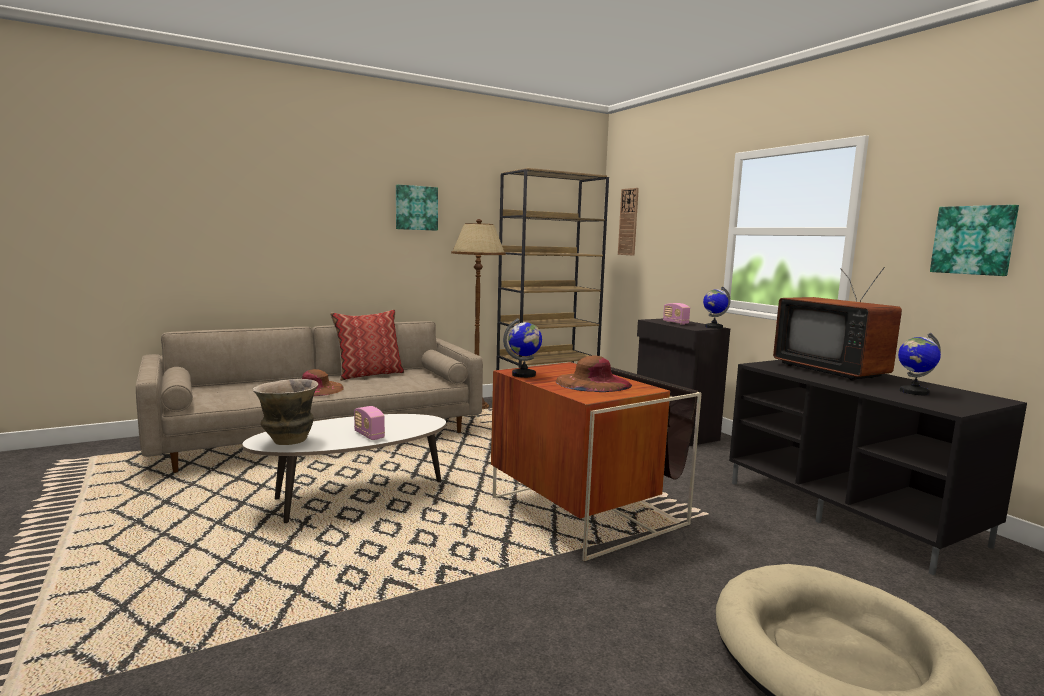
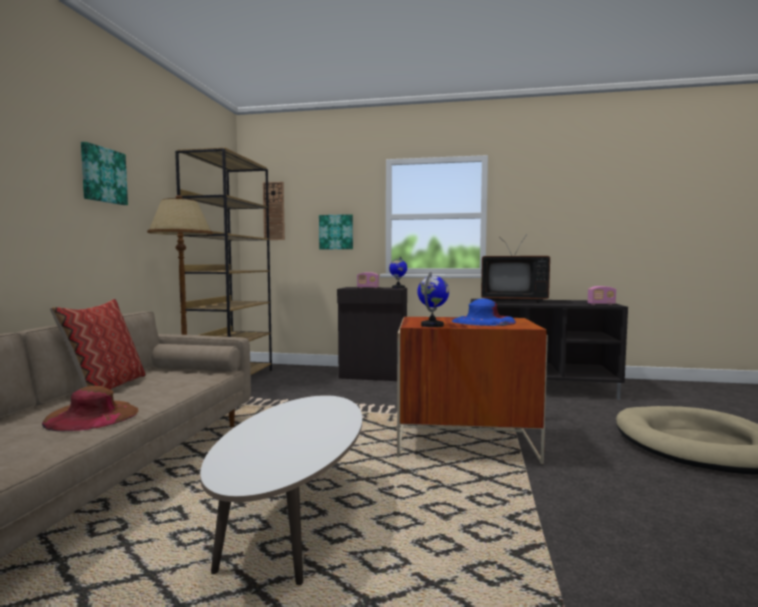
camera: 50 degrees left, 5 degrees down
(288, 441) = (273, 467): vase -> none
(369, 435) = (325, 427): radio -> radio (601, 304)
(593, 382) = (483, 321): brown hat -> blue hat
(913, 392) = (573, 302): globe -> none
(973, 240) = (557, 218): picture -> picture (336, 232)

